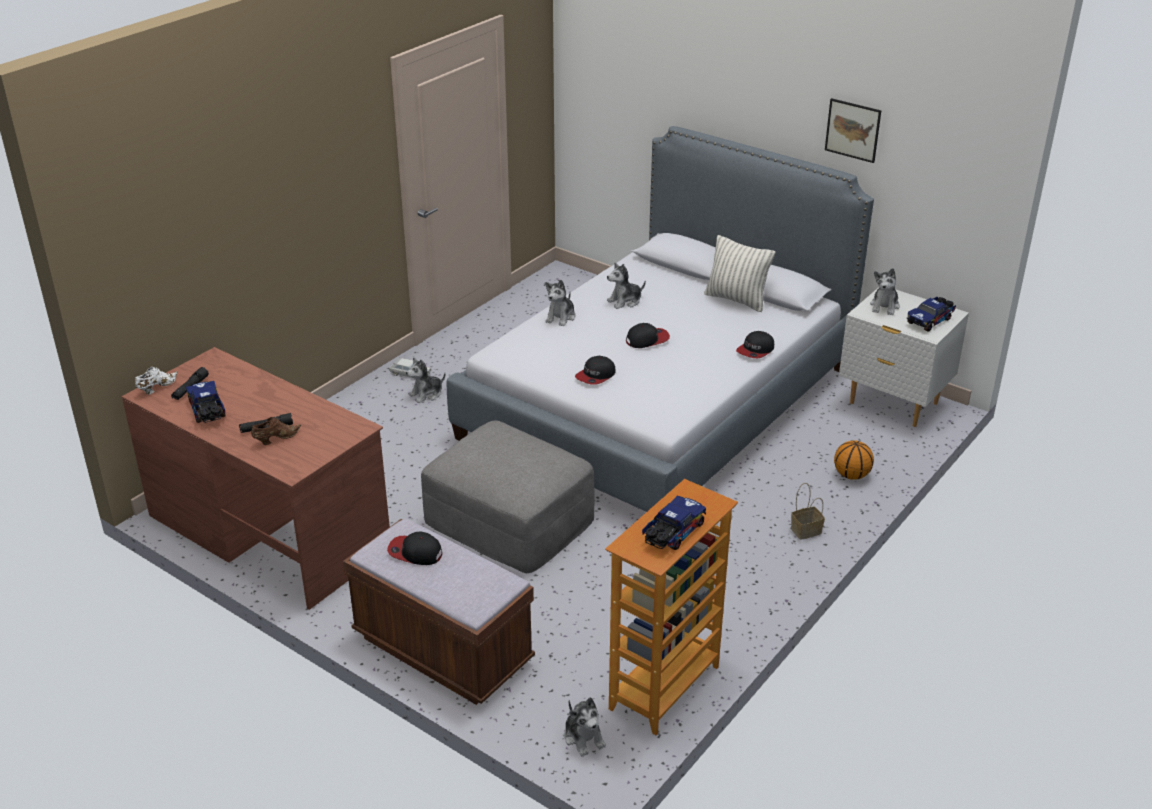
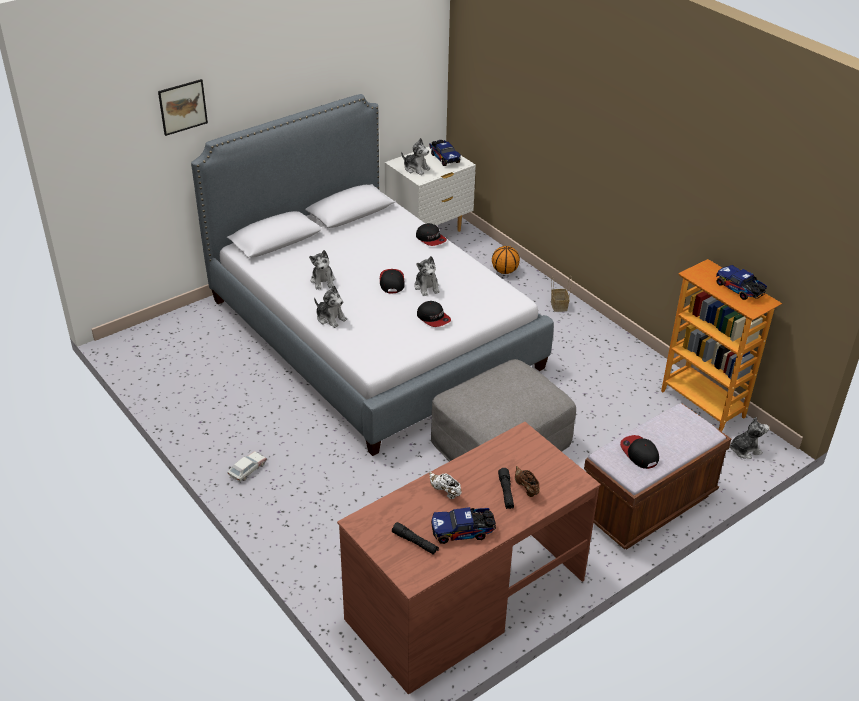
camera: 75 degrees left, 5 degrees up
(157, 388) = (404, 569): white shoe -> white shoe (445, 491)
(415, 552) = (639, 453): cap -> cap turned 120 degrees clockwise
(426, 394) = (290, 464): plush toy -> plush toy (427, 287)
(736, 300) = (351, 229): pillow -> none
(853, 130) = (345, 63): picture -> picture (182, 107)

